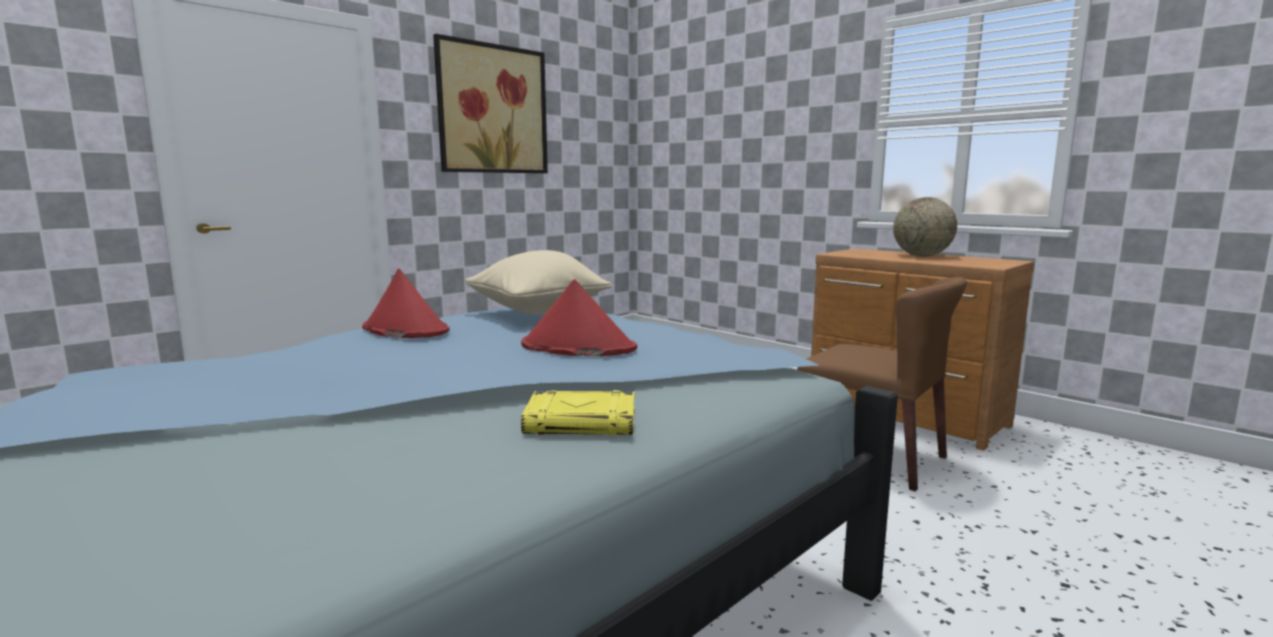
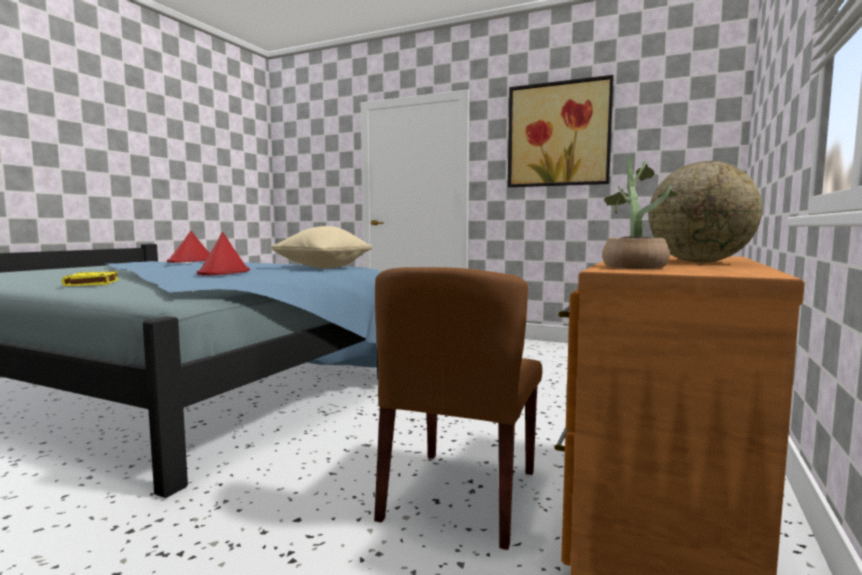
camera: 70 degrees right, 5 degrees down
(405, 330) = (266, 263): red hat -> red hat (192, 261)
(961, 263) = (632, 266): none -> potted plant

